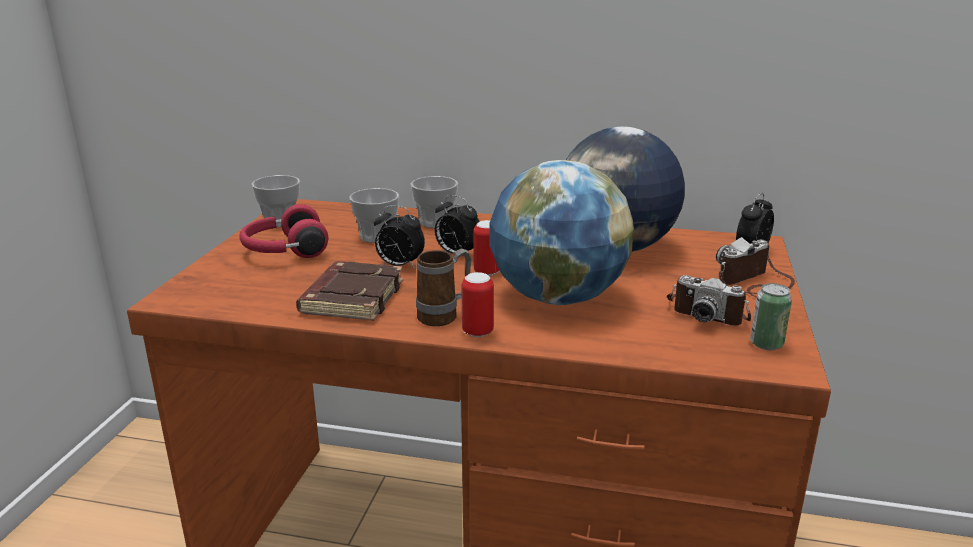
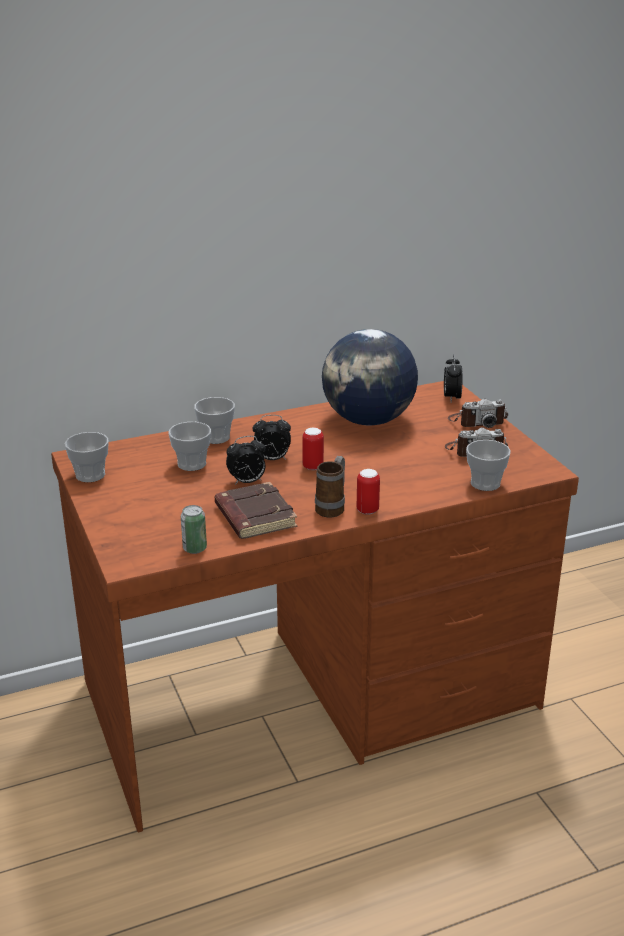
camera: 35 degrees left, 5 degrees up
(284, 251) = (142, 499): red headphones -> none
(557, 298) = (381, 470): globe -> none
(671, 352) = (485, 483): none -> cup
(754, 283) = (477, 421): camera -> camera turned 120 degrees counterclockwise
(766, 344) = (525, 461): can -> can (194, 548)

